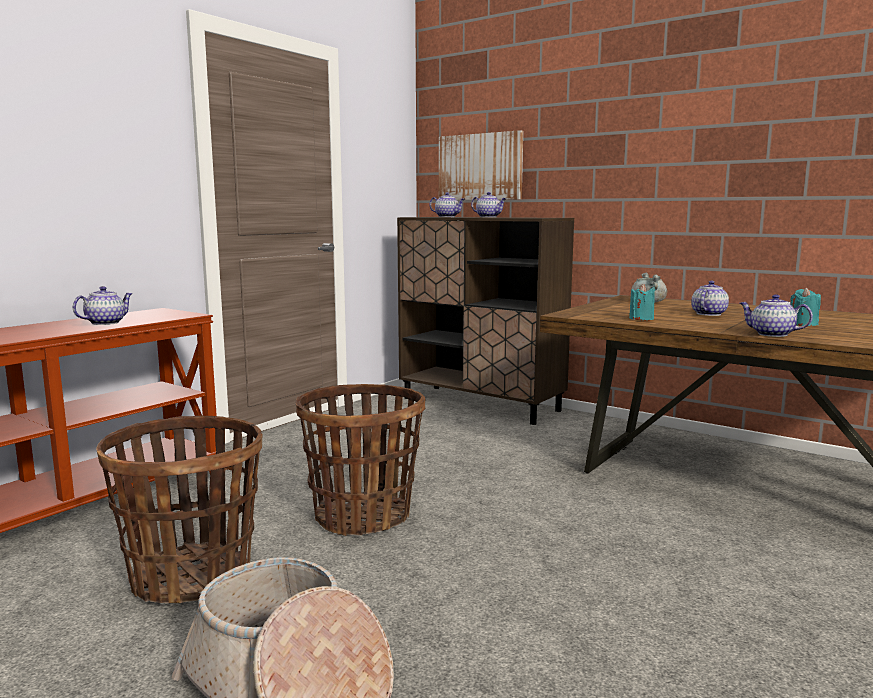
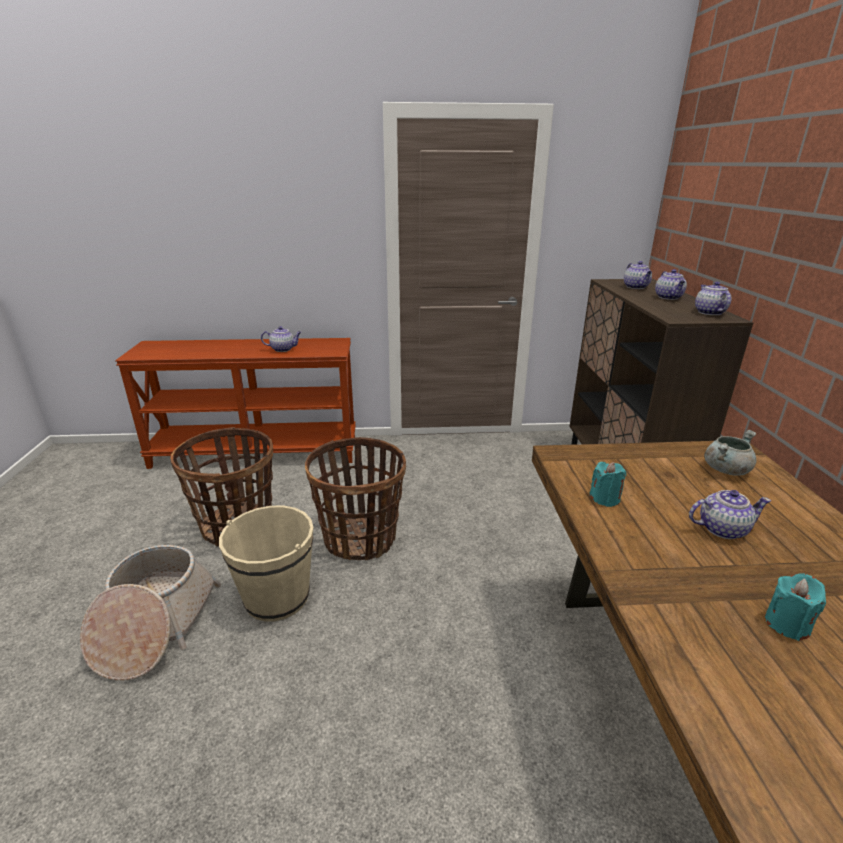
camera: 50 degrees right, 15 degrees up
(376, 587) = (277, 597): none -> beige bucket
(480, 167) = (698, 232): picture -> none
(771, 334) = (651, 613): teapot -> teapot (709, 312)

